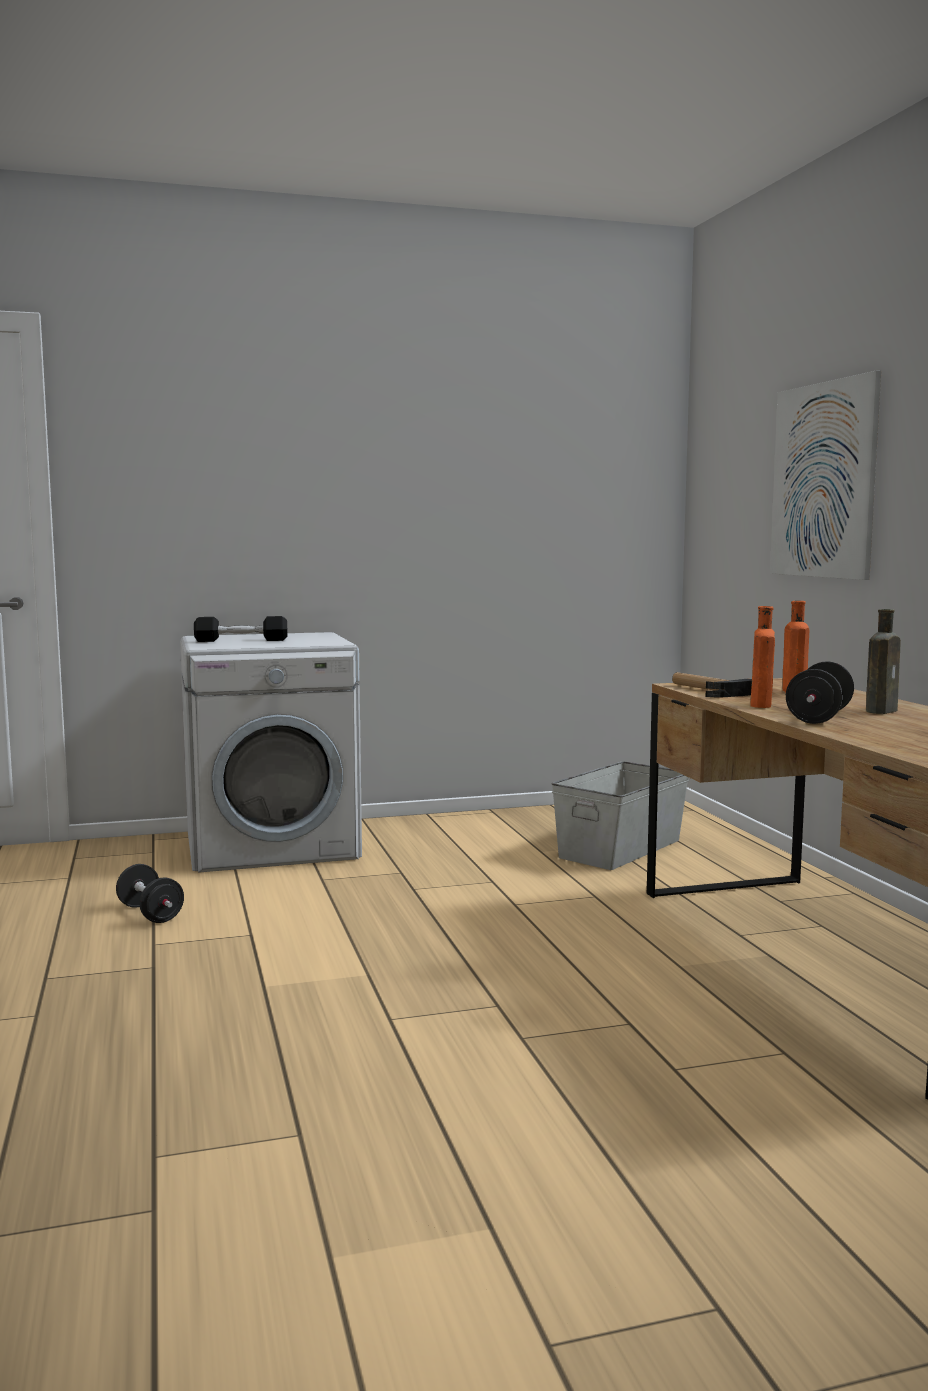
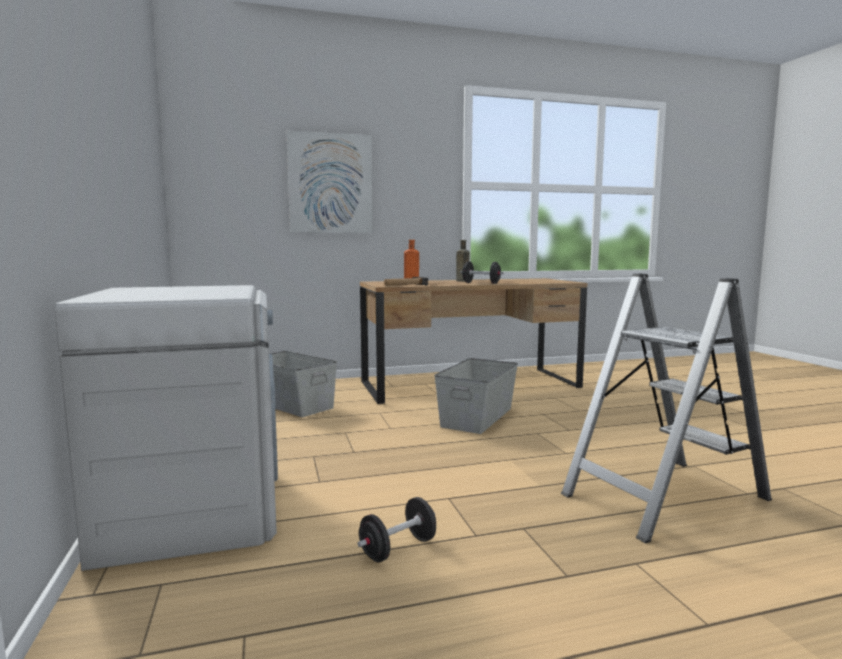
camera: 90 degrees left, 0 degrees up
(184, 1069) = (662, 496): none -> grey step ladder
(241, 640) = (173, 293): black dumbbell -> none
(587, 961) = (476, 417): none -> grey storage box
(761, 705) = (450, 284): orange bottle -> none

